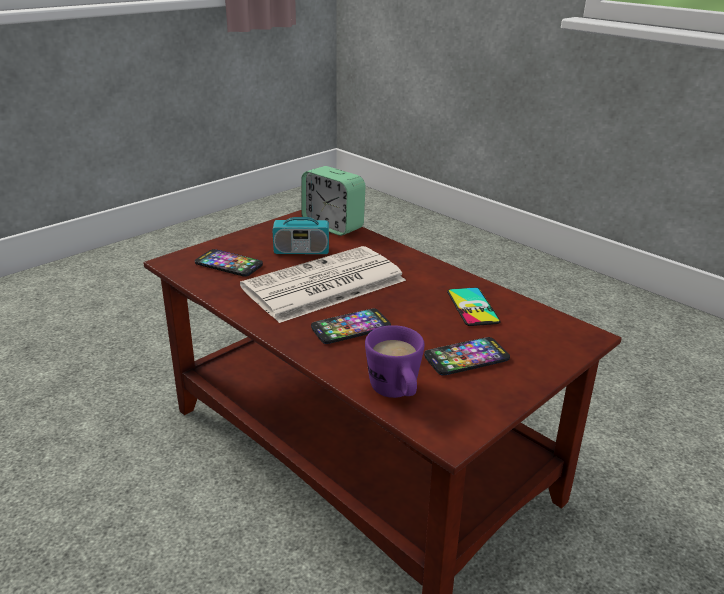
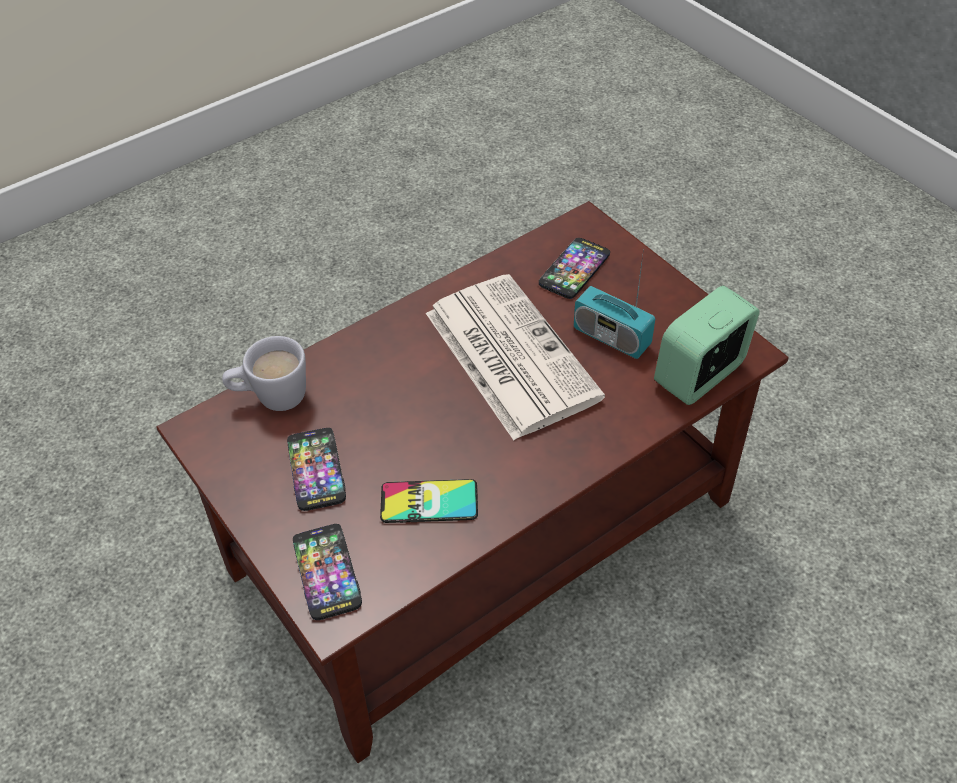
camera: 100 degrees right, 20 degrees up
(301, 251) = (611, 337): radio -> radio turned 60 degrees counterclockwise
(351, 327) = (403, 373): phone -> phone (327, 572)
(396, 393) = (271, 398): purple mug -> white mug

